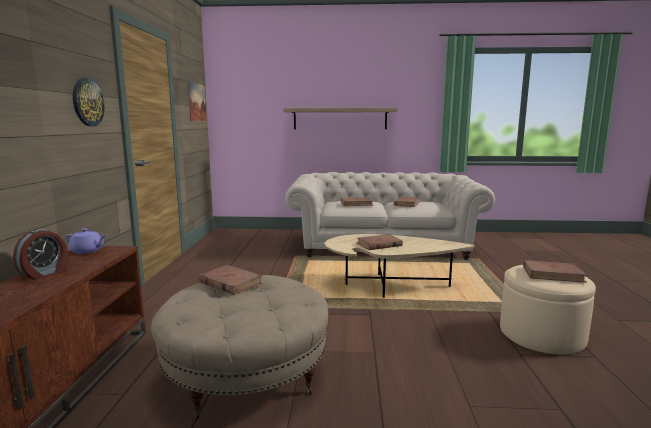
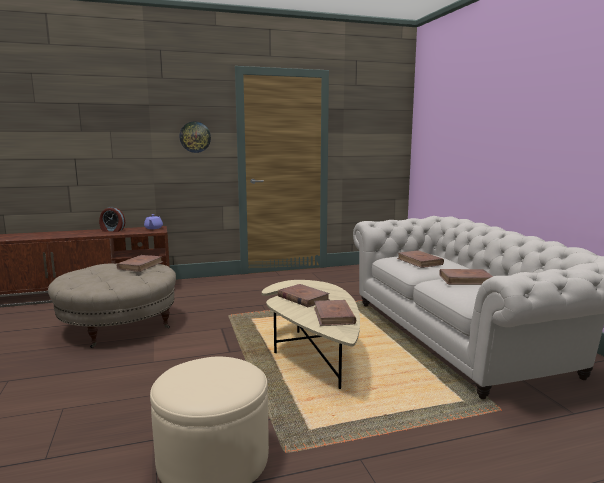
camera: 70 degrees right, 0 degrees up
(197, 102) = (383, 129): picture -> none
(340, 118) = (509, 147): shelf -> none
(553, 274) = (203, 378): brown book -> brown book (334, 316)

